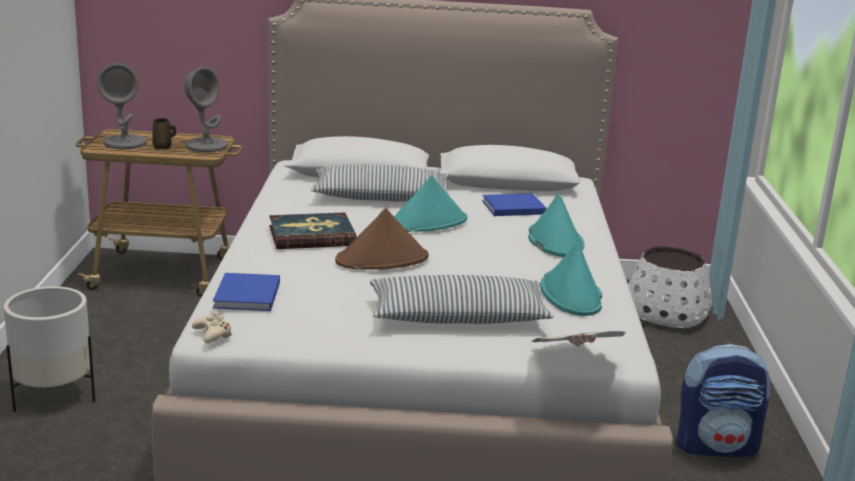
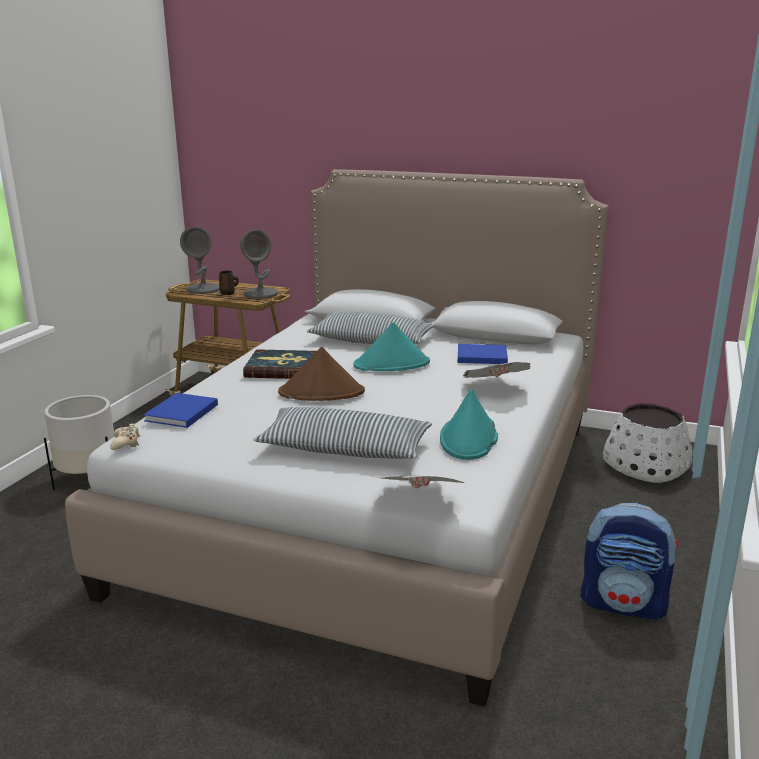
camera: 20 degrees right, 0 degrees up
(554, 241) = (495, 388): turquoise hat -> newspaper

